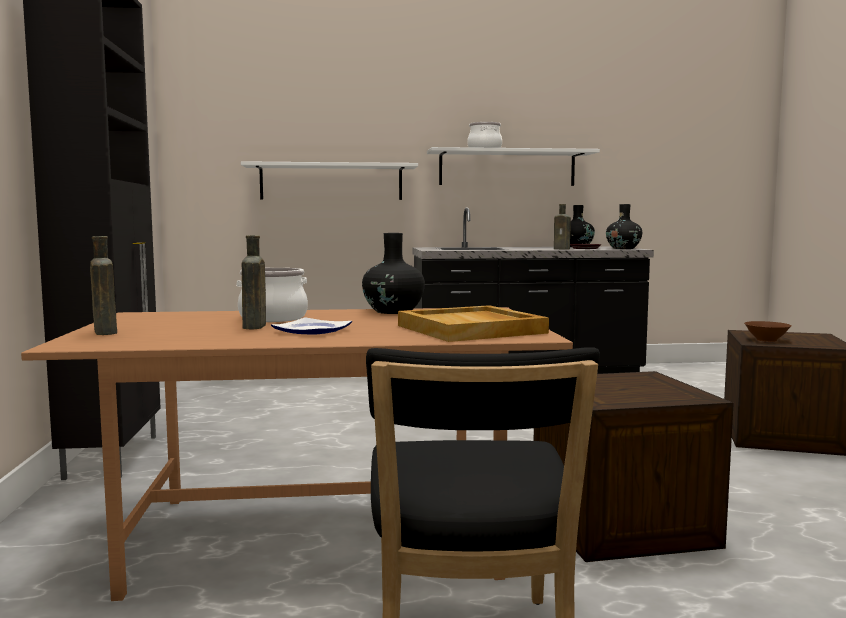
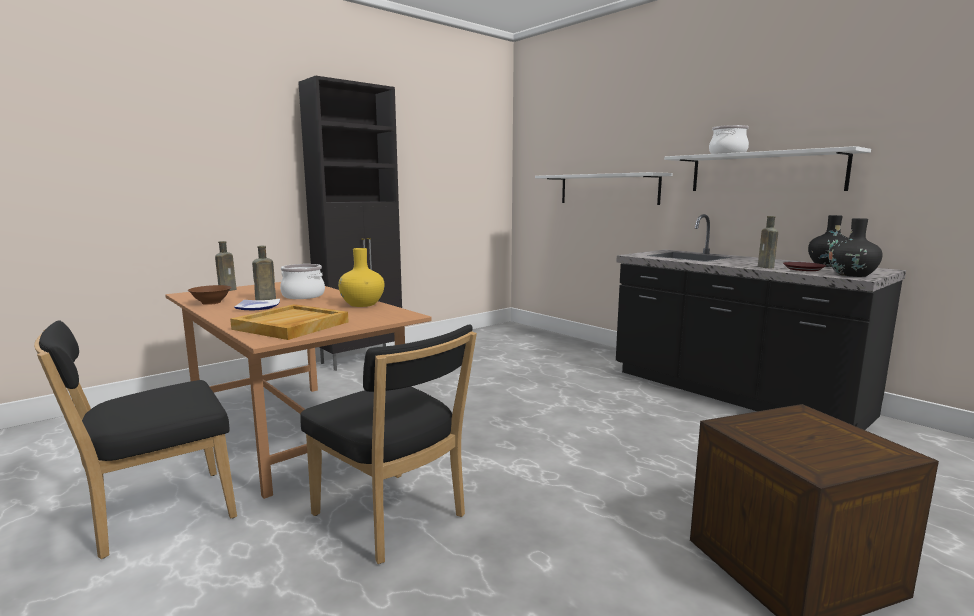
camera: 55 degrees right, 5 degrees up
(393, 311) = (362, 304): black vase -> yellow vase
(621, 523) = (393, 518): crate -> black chair
(766, 340) = (766, 428): brown bowl -> brown bowl (211, 302)

